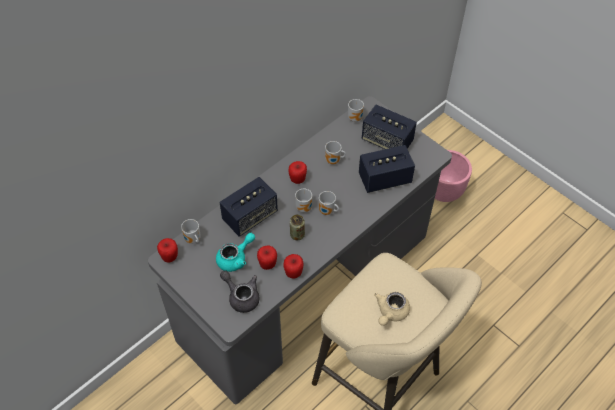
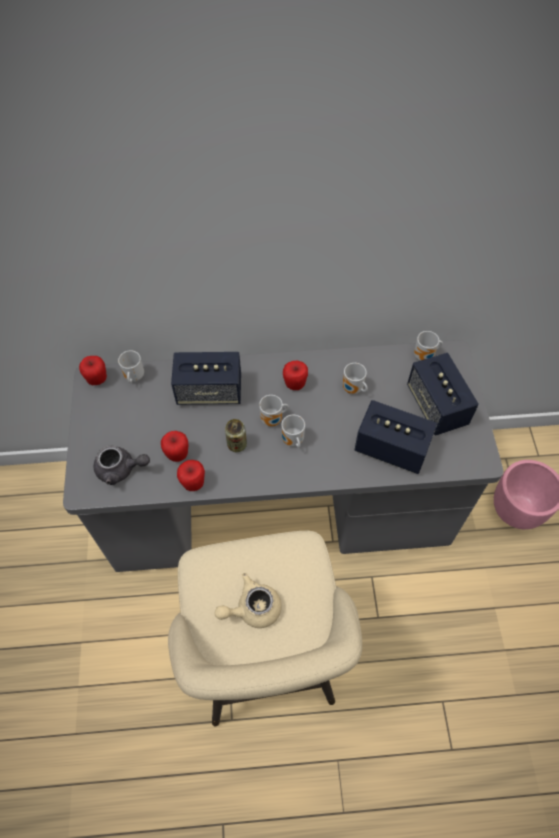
camera: 40 degrees right, 5 degrees up
(235, 258) = (153, 425): turquoise teapot -> none
(241, 296) = (121, 469): grey teapot -> grey teapot turned 105 degrees clockwise

